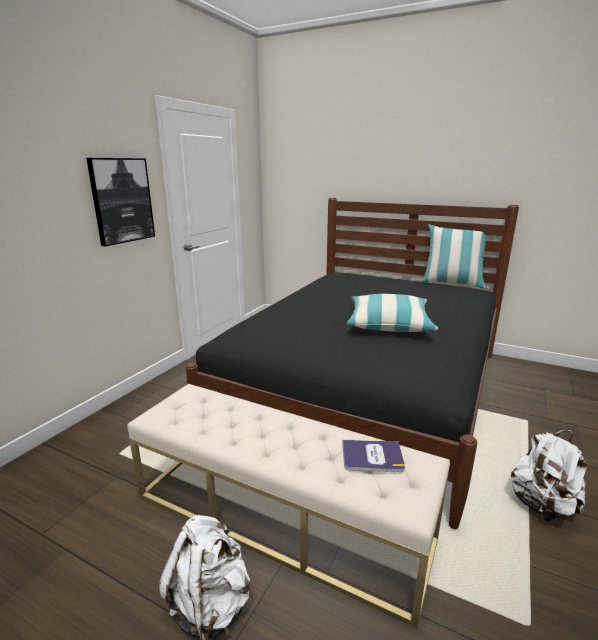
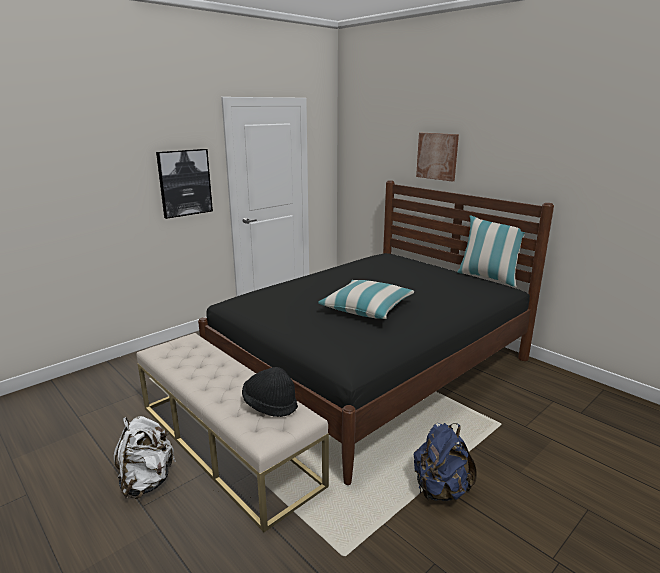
camera: 20 degrees right, 0 degrees up
(372, 456) = (270, 405): book -> black hat
(385, 168) = (437, 156): none -> picture
(542, 505) = (440, 490): white backpack -> blue backpack

